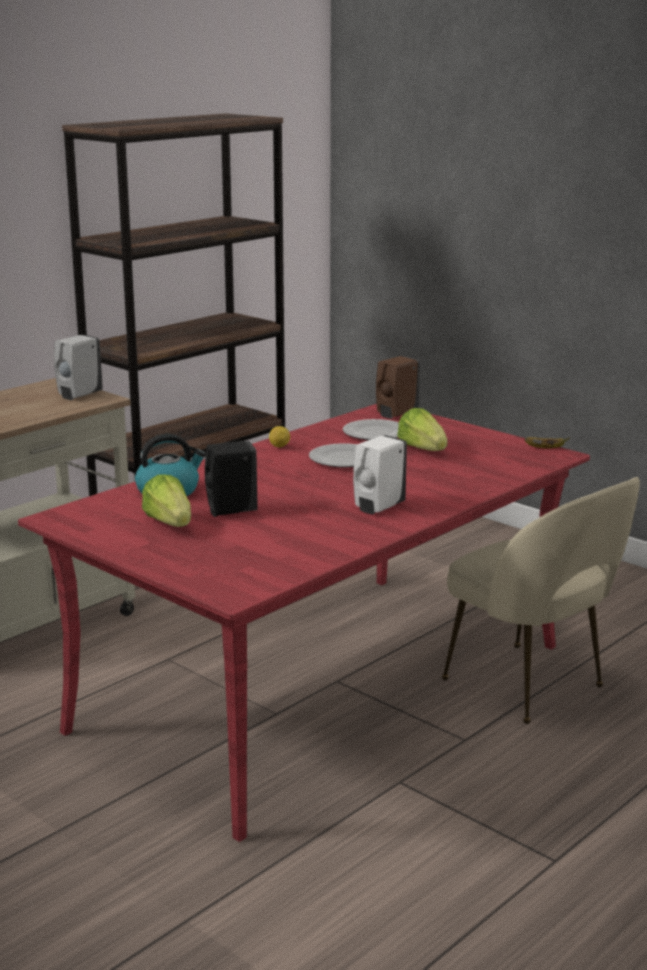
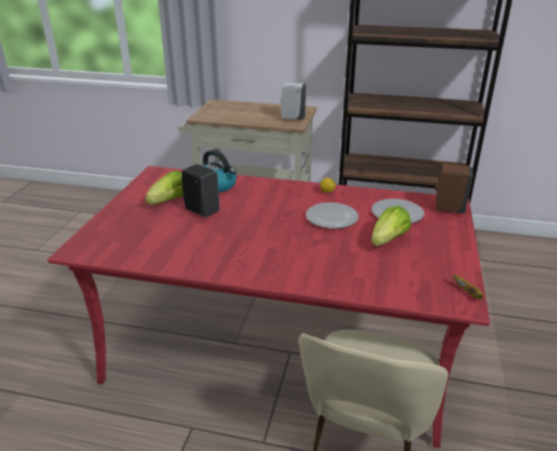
camera: 60 degrees right, 10 degrees up
(378, 507) = (253, 256): white soap dispenser -> none

